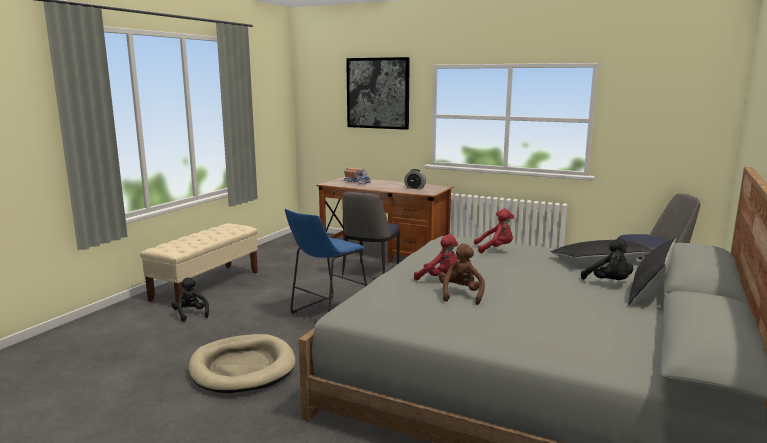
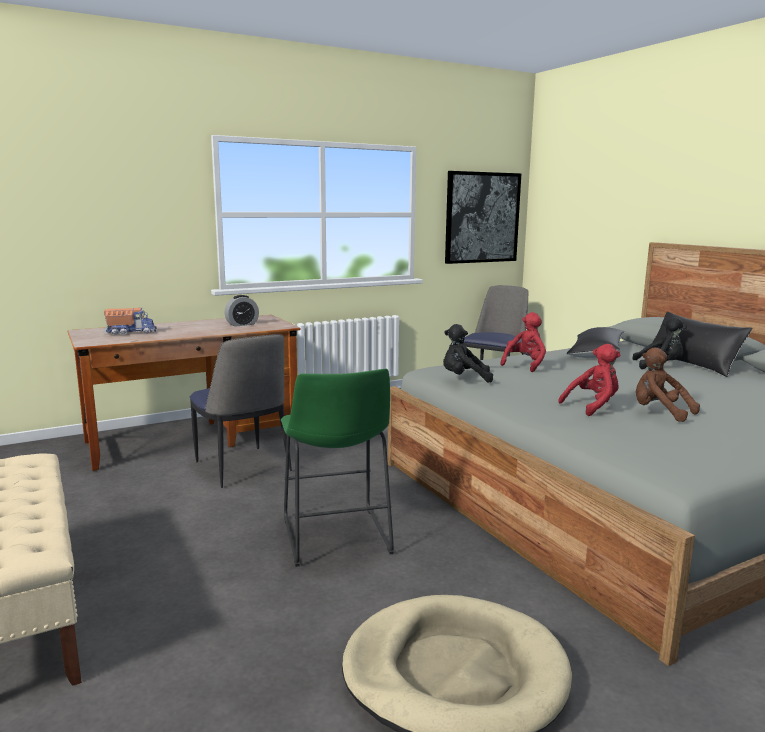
camera: 55 degrees left, 0 degrees up
(190, 314) = (137, 675): black plush toy -> black plush toy (464, 379)
(326, 313) = (336, 539): blue stool -> green stool
(378, 93) = (113, 178): picture -> picture (482, 217)

